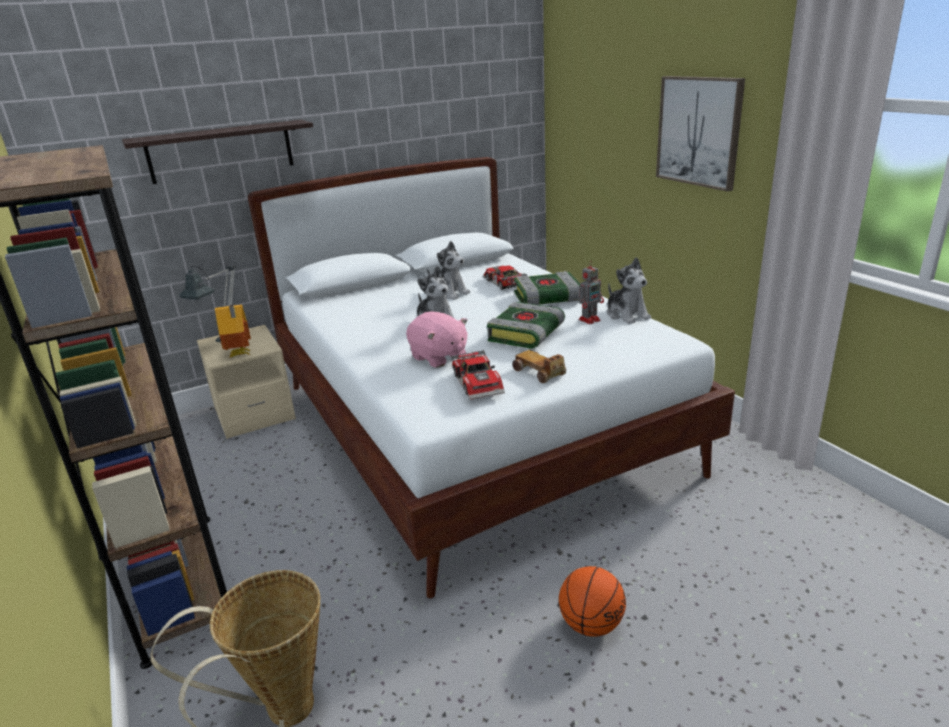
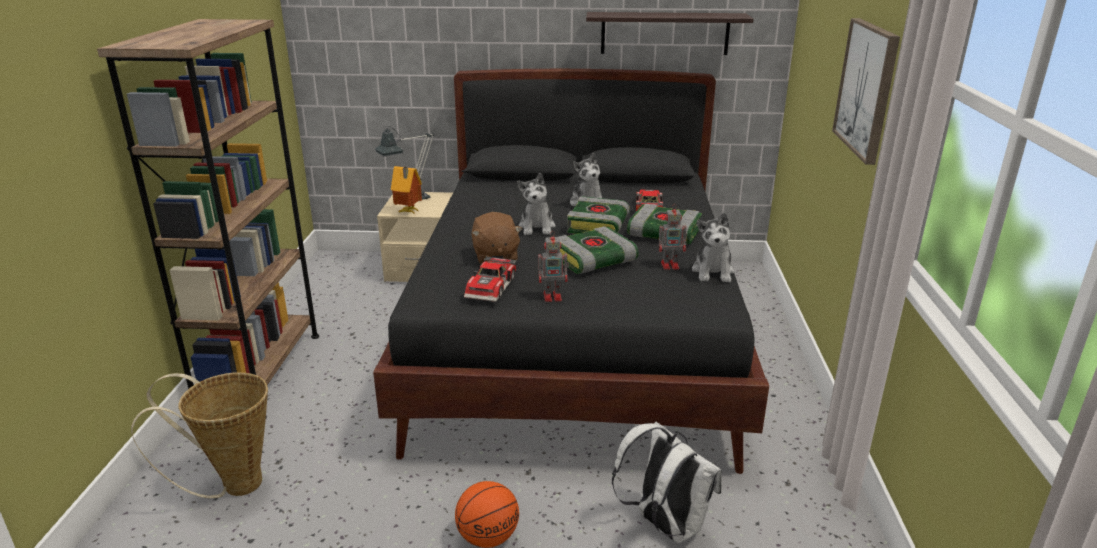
camera: 30 degrees right, 0 degrees up
(221, 151) = (440, 31): shelf -> shelf (664, 33)
(438, 357) = (495, 256): pink plush toy -> brown plush toy
(473, 426) = (576, 340): white bed -> black bed
(487, 307) = (598, 226): none -> book
(539, 373) = (553, 296): toy car -> toy robot
(706, 542) = (664, 525): none -> white backpack

